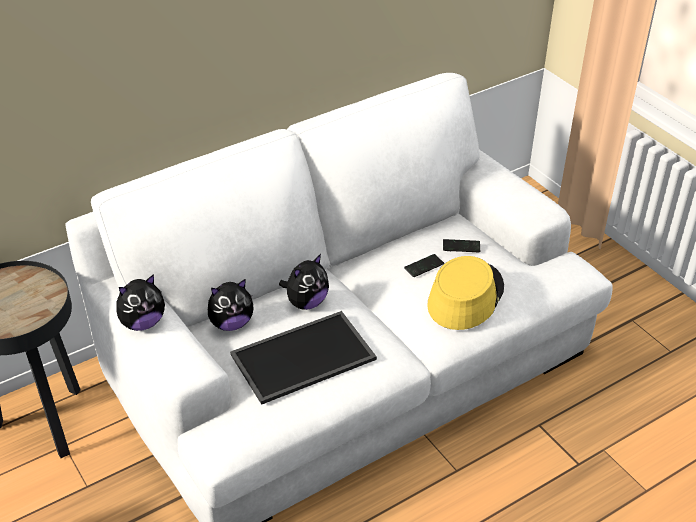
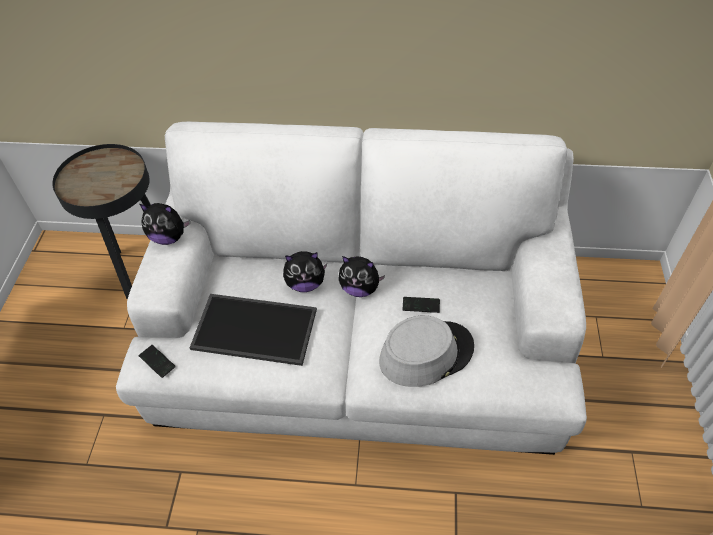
camera: 40 degrees right, 10 degrees up
(231, 323) = (242, 270): plush toy -> plush toy (360, 288)
(461, 246) = (470, 305): phone -> phone (157, 361)
(465, 296) = (426, 353): yellow hat -> grey hat

